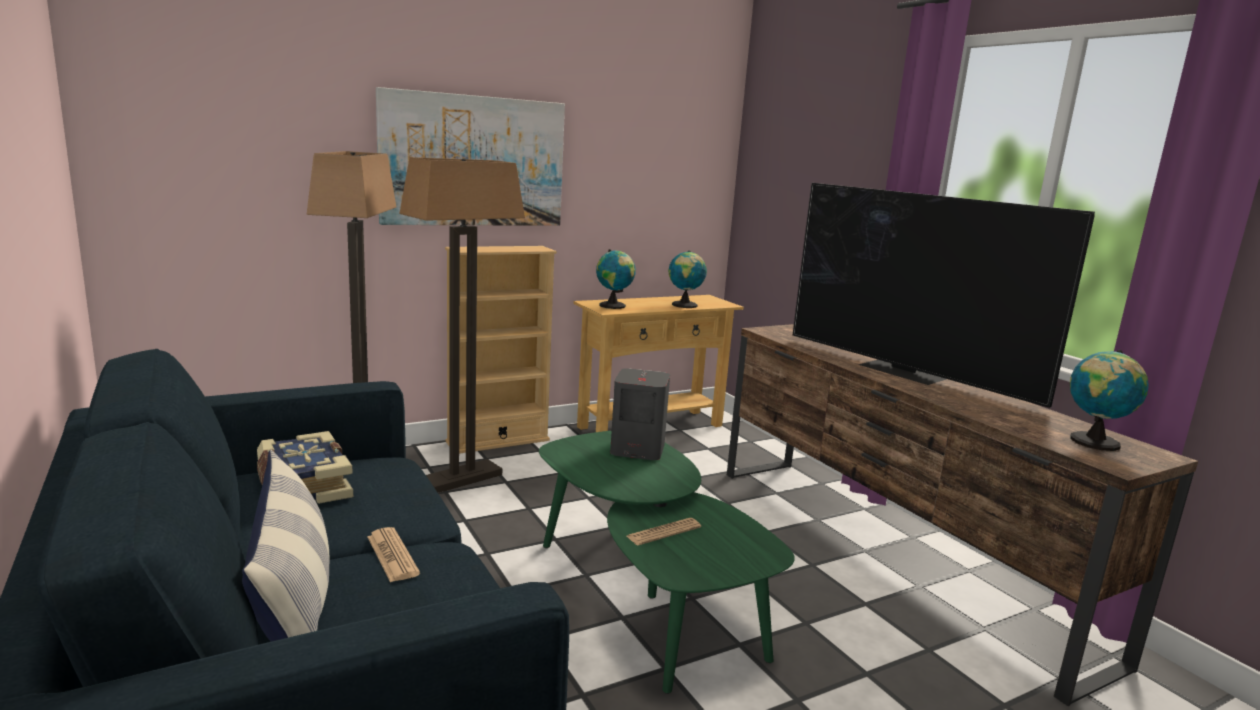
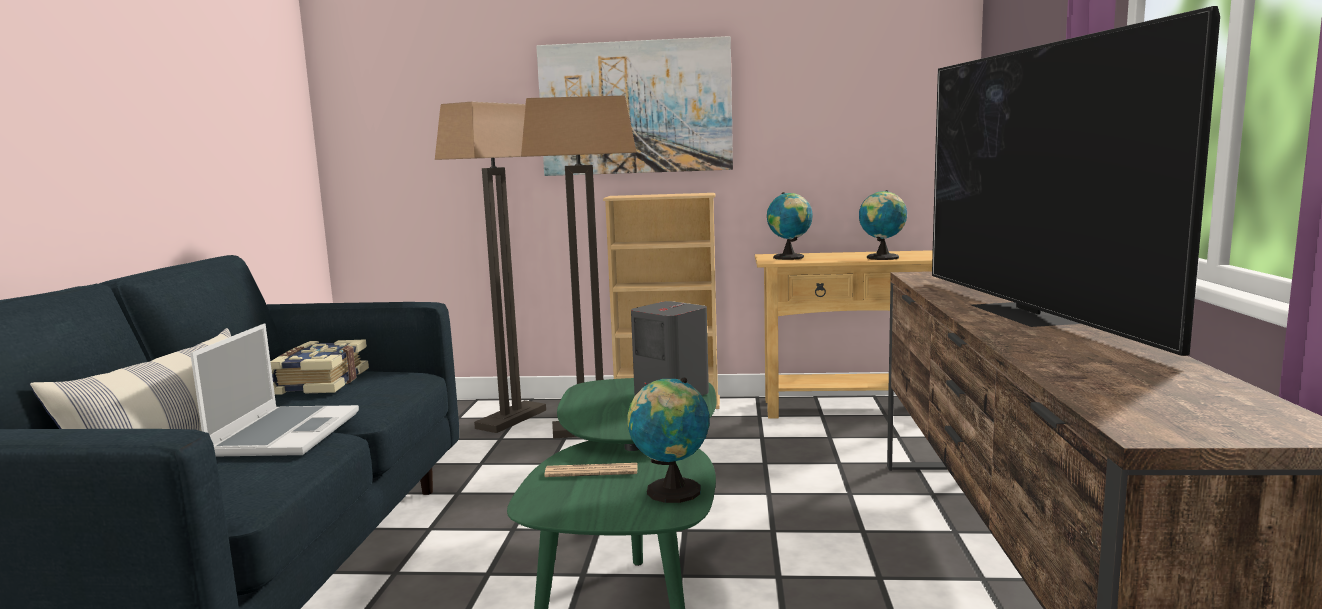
camera: 35 degrees right, 5 degrees down
(392, 555) = (285, 433): newspaper -> laptop
(1094, 443) = (1181, 403): globe -> globe (669, 492)

